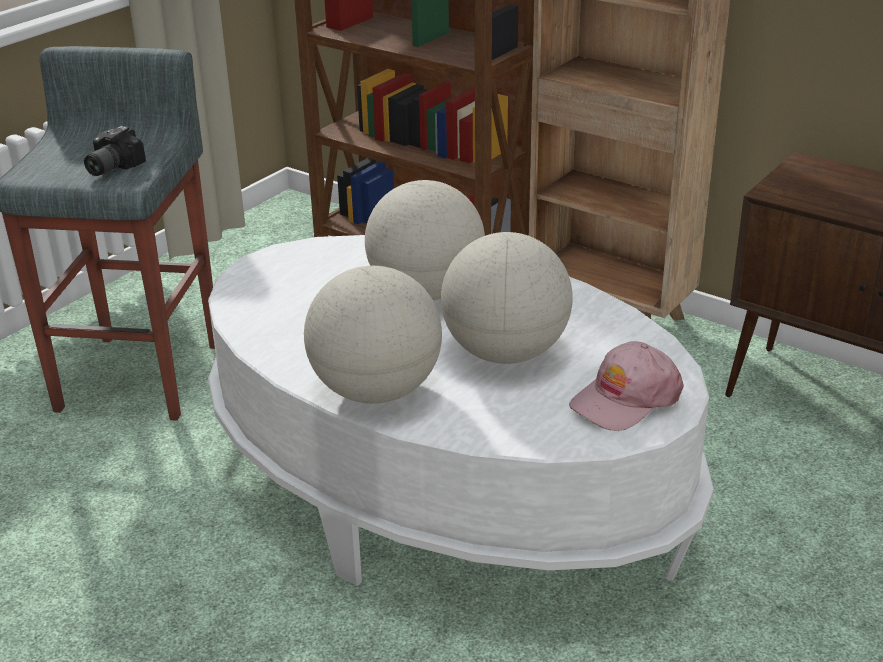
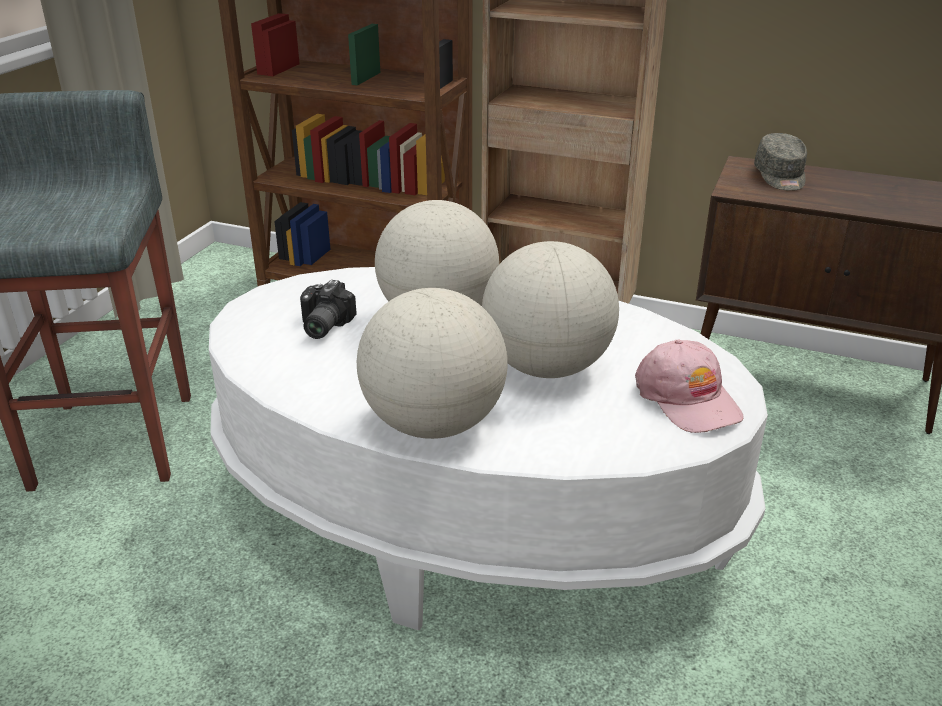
camera: 15 degrees left, 0 degrees up
(110, 167) = (72, 218): camera -> camera (321, 326)
(625, 399) = (687, 398): pink cap -> pink cap turned 60 degrees counterclockwise
(834, 181) = (780, 177): none -> grey cap

